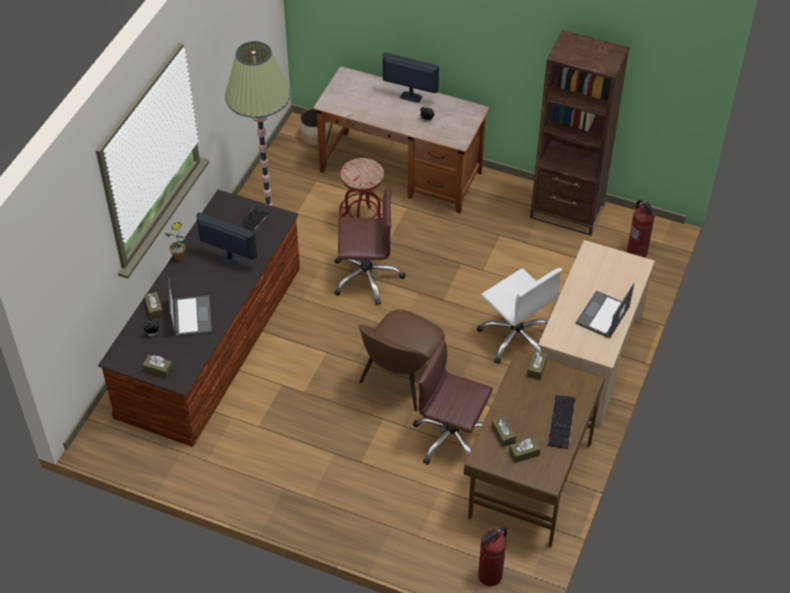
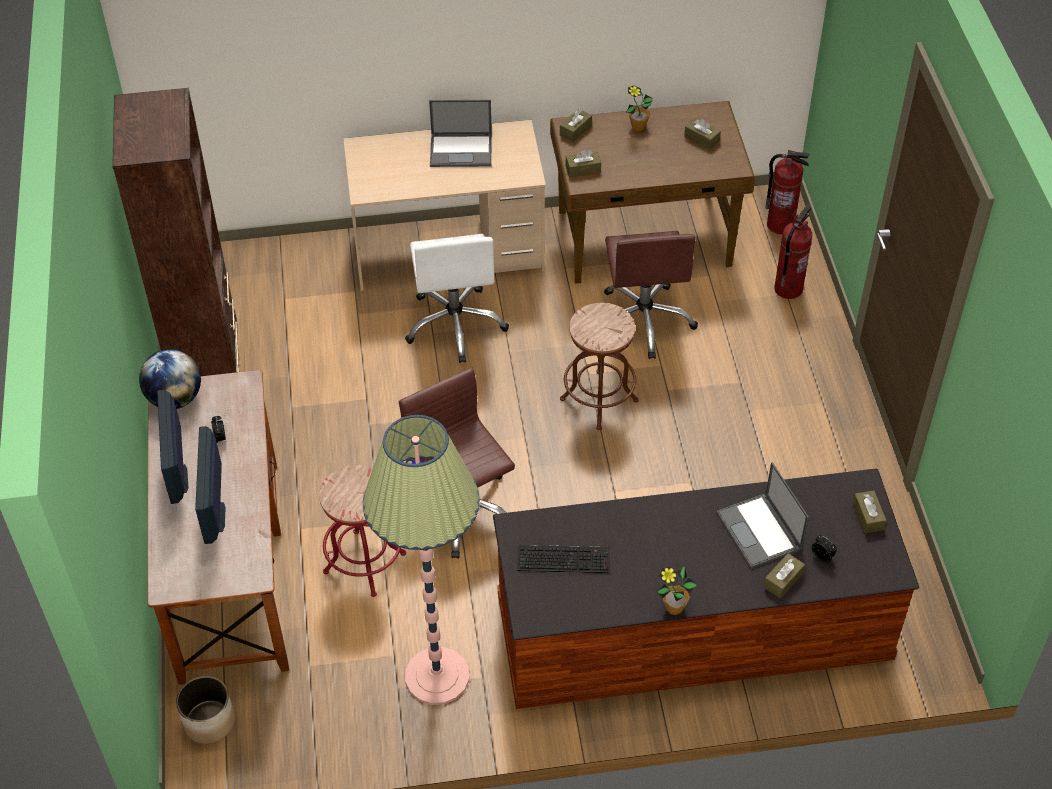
camera: 120 degrees left, 0 degrees up
(191, 316) = (760, 531): laptop -> laptop turned 75 degrees counterclockwise
(229, 259) = (633, 545): monitor -> monitor (214, 518)
(400, 379) = (599, 400): brown chair -> brown stool
(469, 112) = (175, 398): none -> globe
(503, 434) = (692, 162): brown tissue box -> brown tissue box (575, 130)
(516, 337) = (456, 324): white office chair -> white office chair turned 150 degrees clockwise
(562, 422) = (638, 127): keyboard -> potted plant
(636, 252) = (241, 270): fire extinguisher -> fire extinguisher (788, 289)

